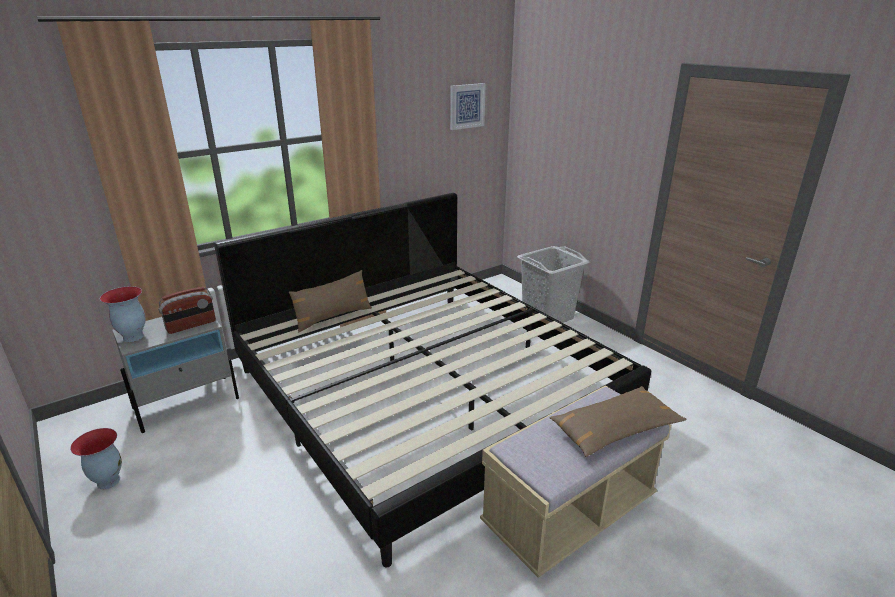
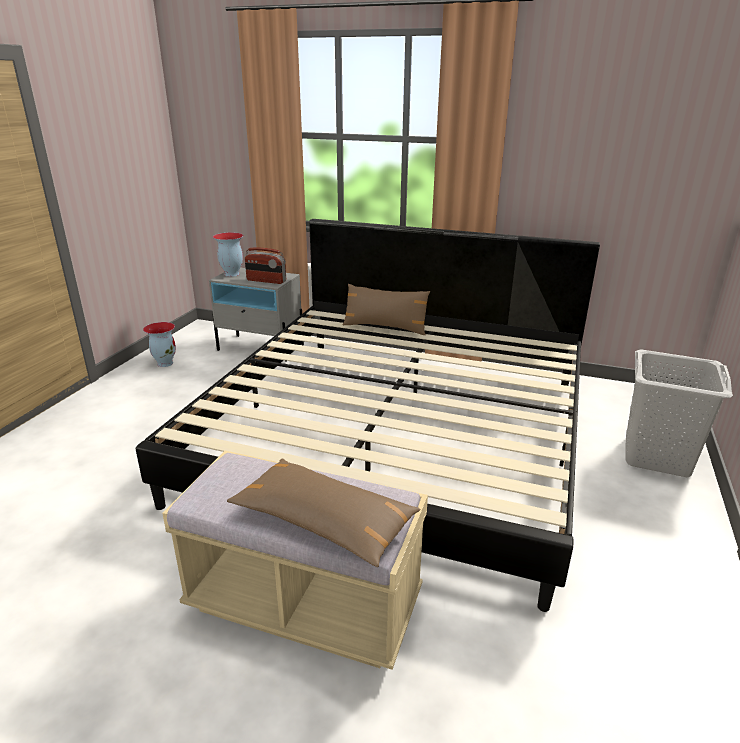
camera: 55 degrees right, 0 degrees up
(466, 106) = (670, 129): picture -> none

